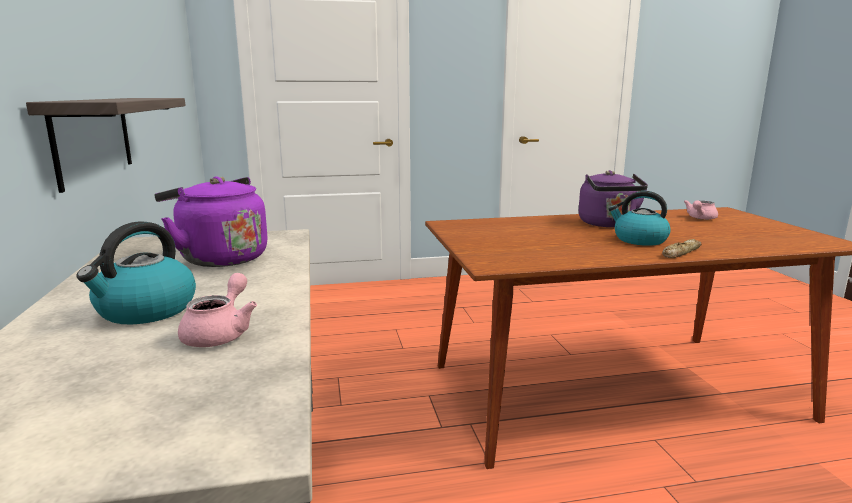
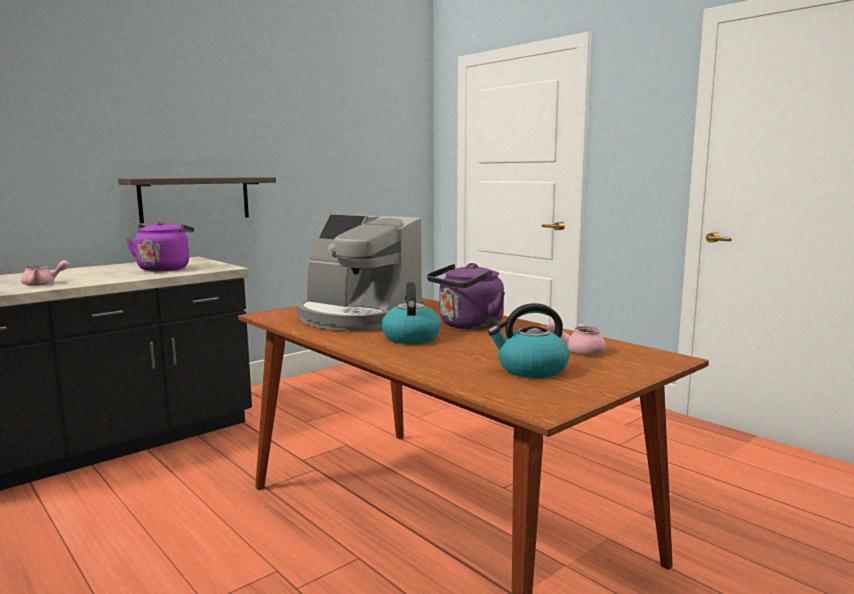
camera: 60 degrees right, 5 degrees down
(146, 311) = (73, 275): kettle -> kettle (531, 369)
(543, 242) = (356, 317): none -> coffee machine
(680, 253) = (373, 350): bread -> none

